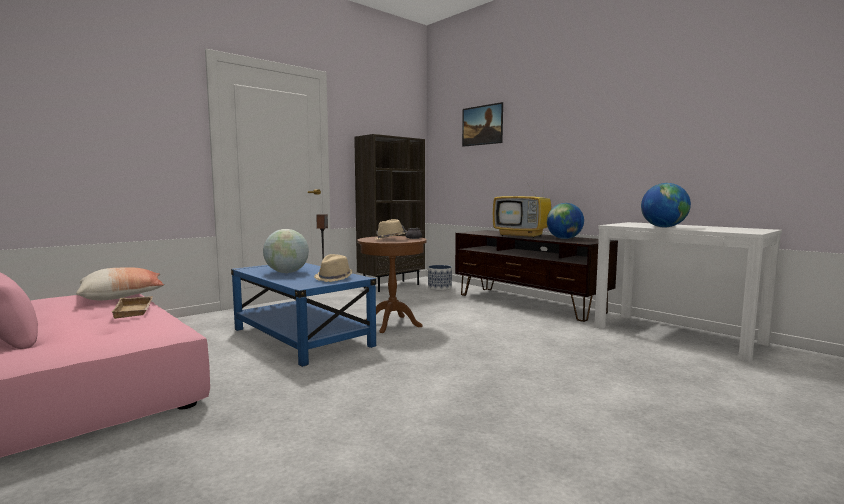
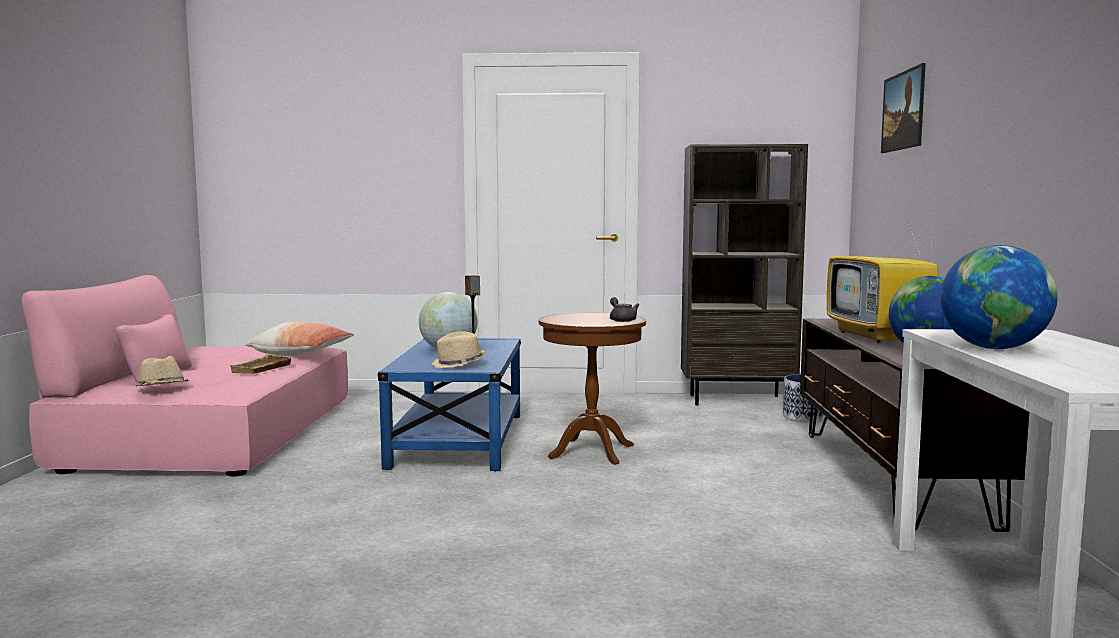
camera: 45 degrees right, 0 degrees up
(390, 240) = (579, 319): beige hat -> beige hat (161, 389)

